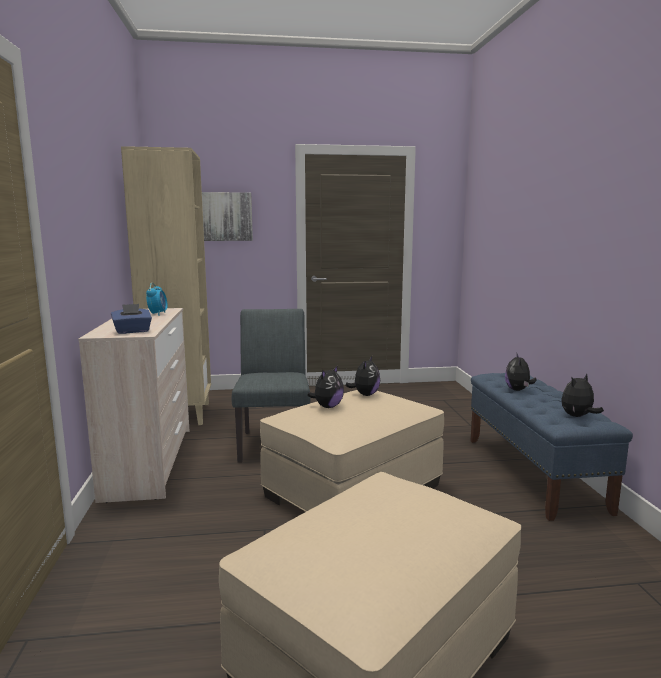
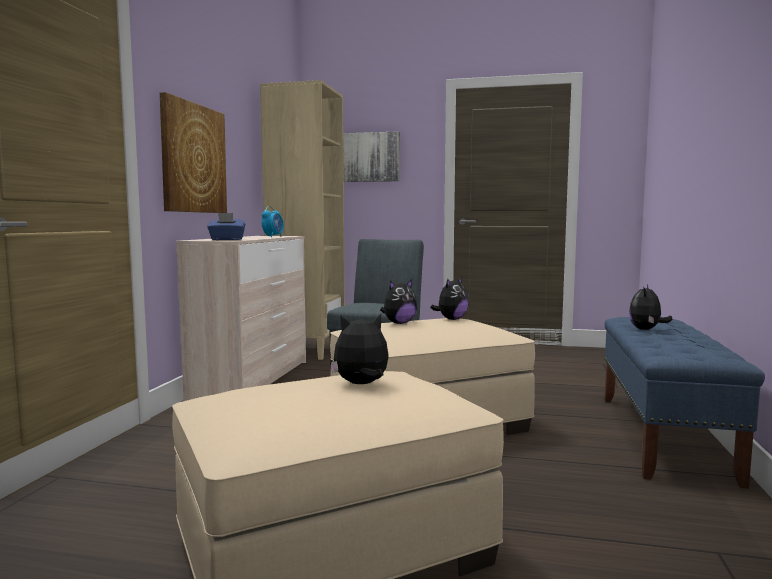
camera: 20 degrees right, 5 degrees down
(81, 243) = (193, 158): none -> picture
(578, 416) = (696, 352): plush toy -> plush toy (361, 384)

